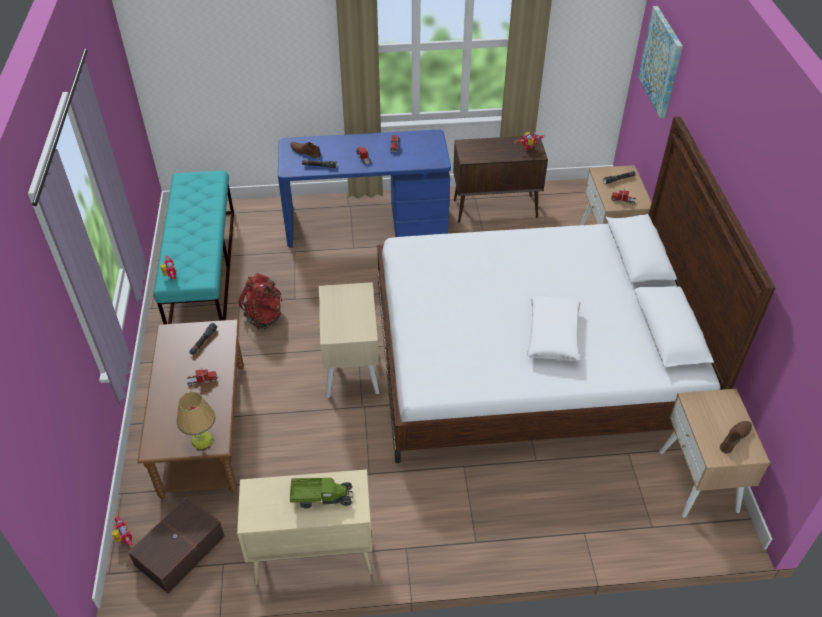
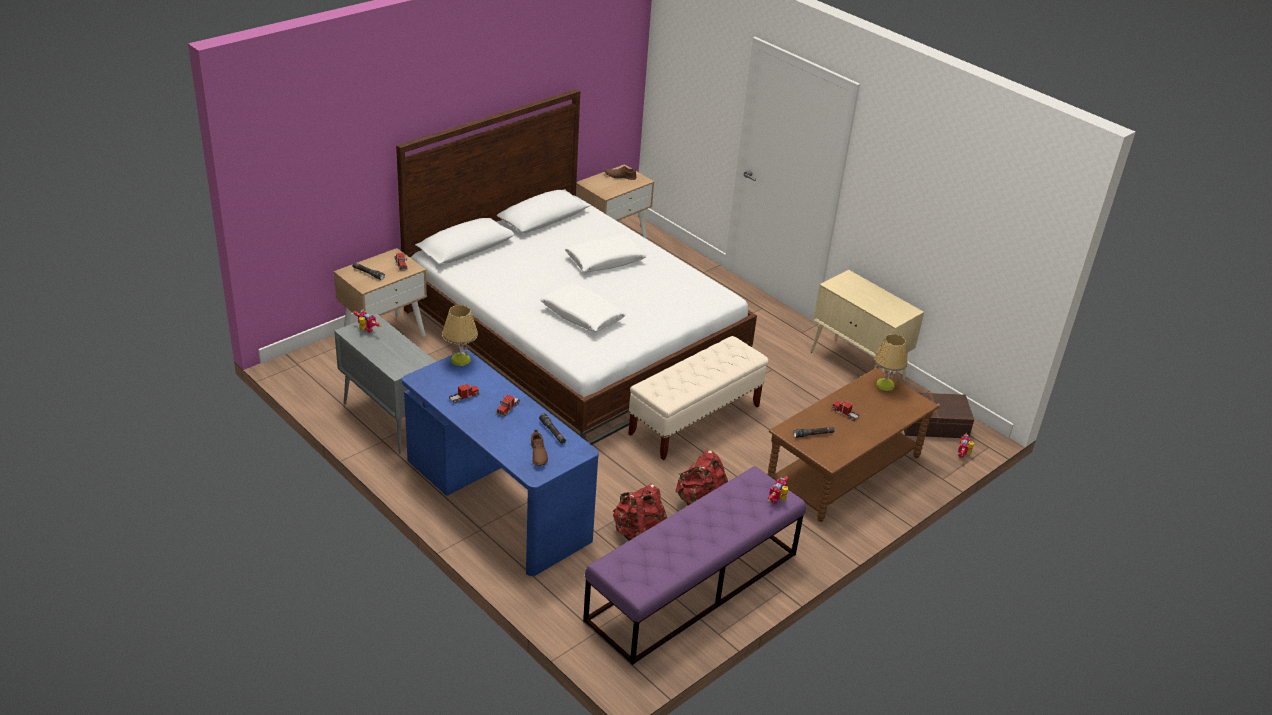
camera: 130 degrees left, 10 degrees down
(203, 269) = (692, 587): turquoise bench -> purple bench
(270, 269) = (639, 534): none -> red backpack
(321, 497) = (860, 292): toy truck -> none
(351, 368) = (695, 420): beige nightstand -> beige bench
(439, 159) = (460, 359): none -> table lamp
(470, 272) = (582, 315): none -> white pillow
(496, 209) = (388, 419): brown cabinet -> grey cabinet
(661, 62) = (314, 160): picture -> none

